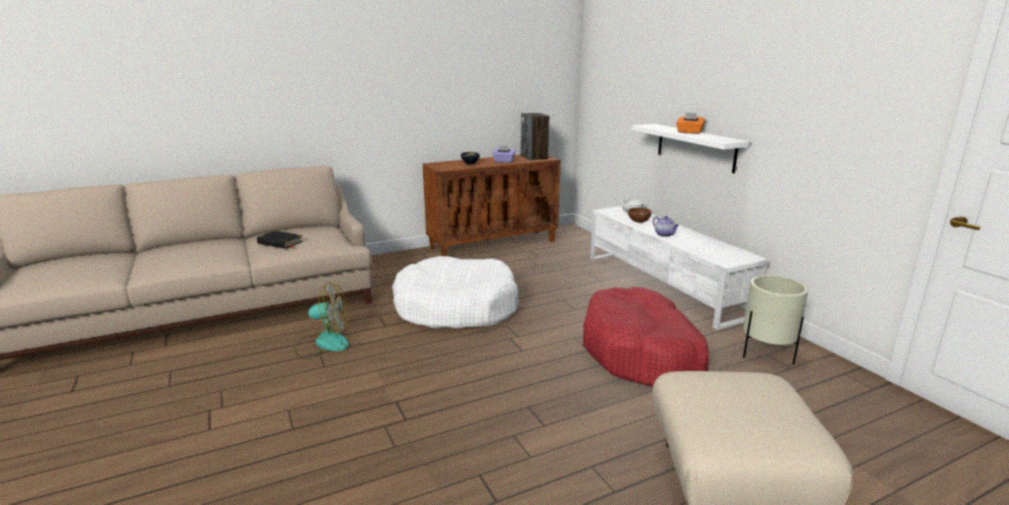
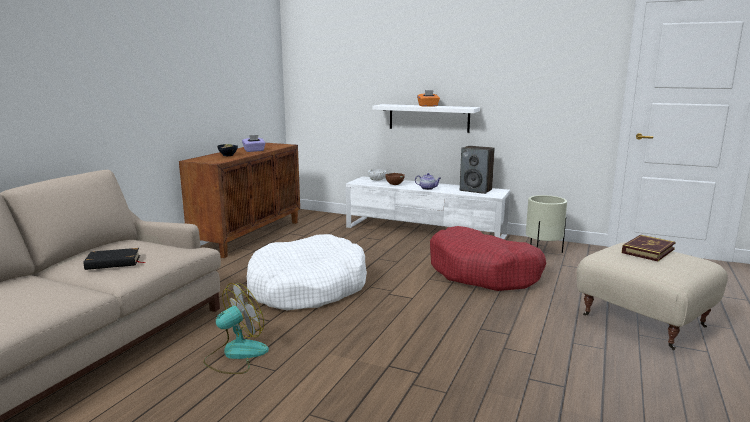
camera: 40 degrees left, 5 degrees down
(534, 157) = (271, 145): speaker -> speaker (476, 190)
(752, 395) = (648, 251): none -> book

